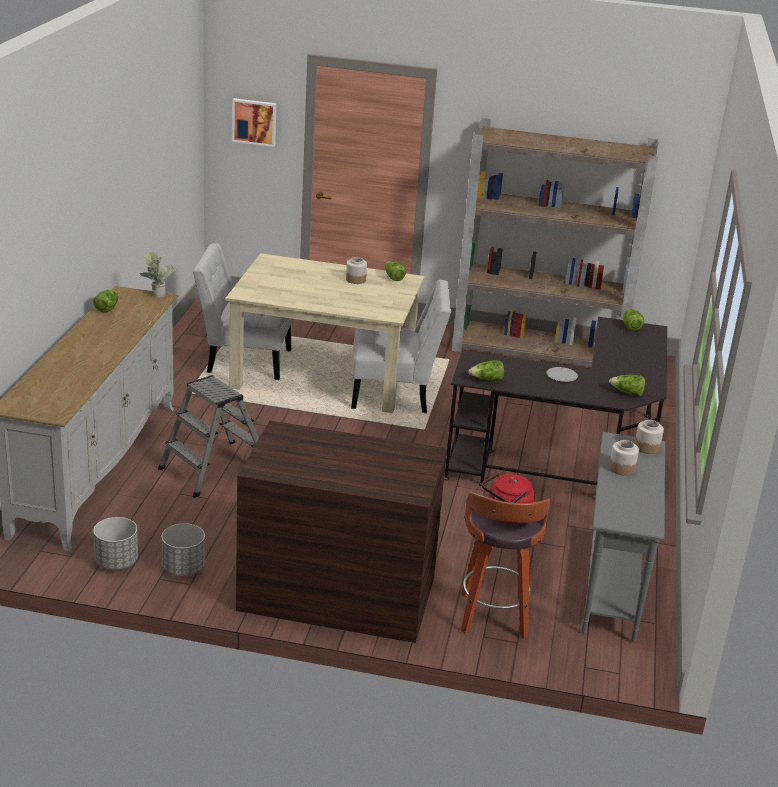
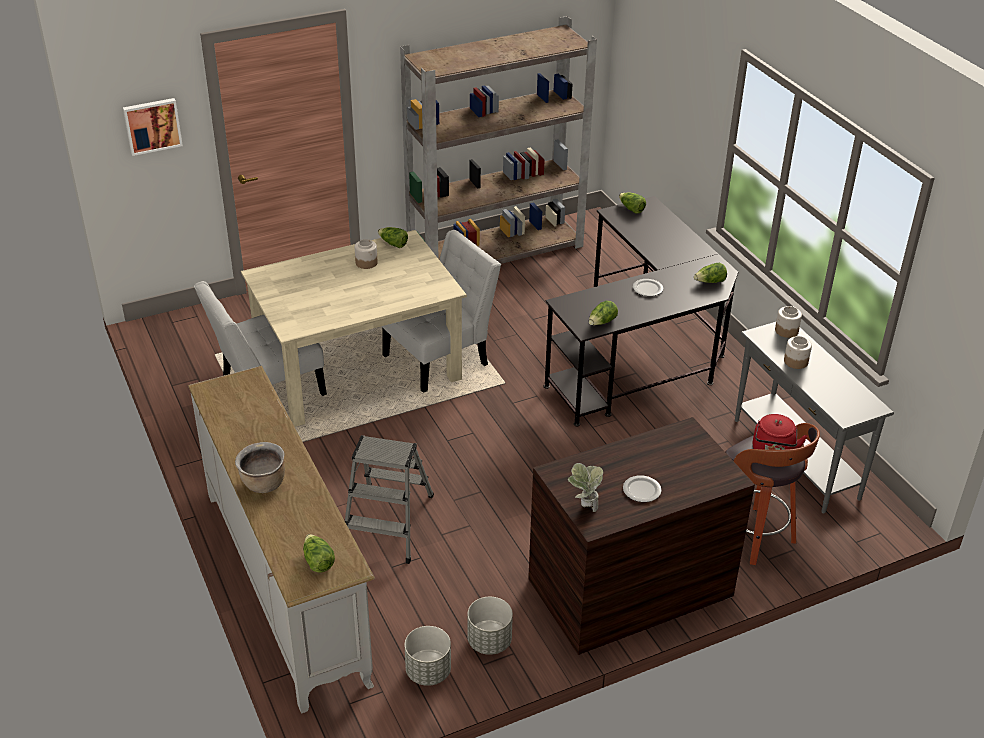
camera: 35 degrees left, 10 degrees up
(75, 349) = (263, 484): none -> brown cooking pot
(107, 308) = (220, 417): lettuce -> lettuce (317, 561)
(156, 294) = (243, 375): potted plant -> potted plant (584, 506)
(328, 468) = (641, 490): none -> plate

